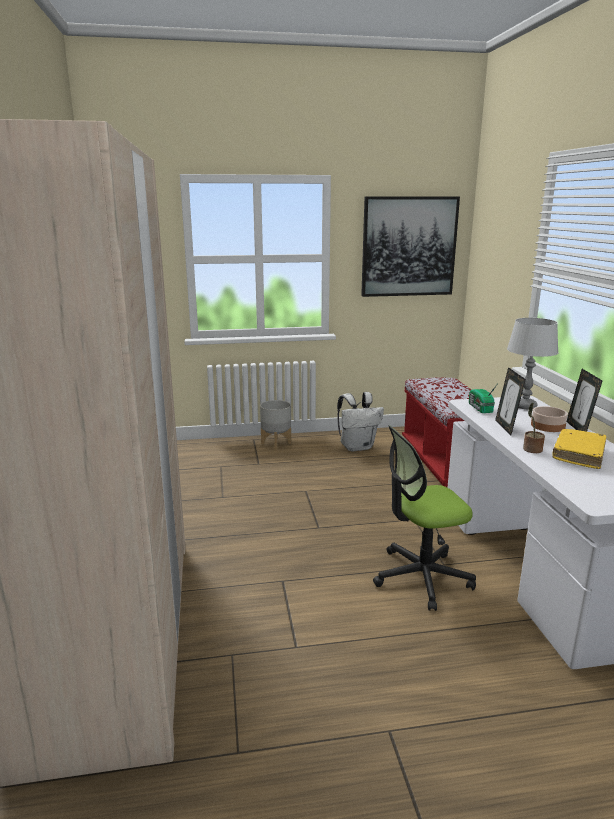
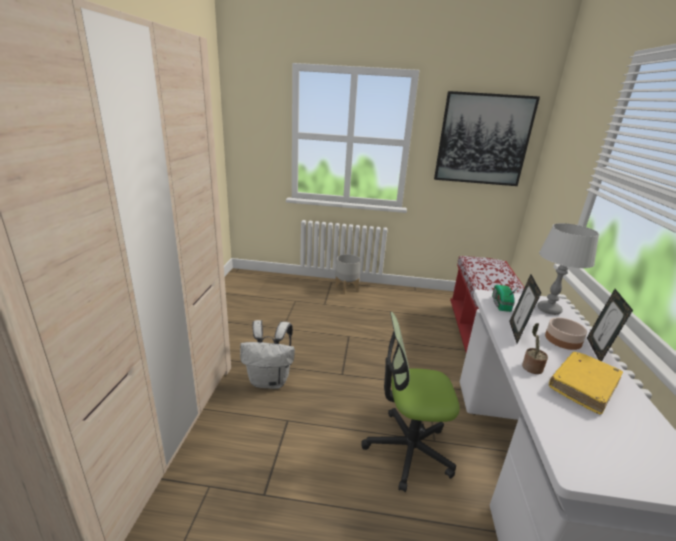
camera: 15 degrees right, 5 degrees up
(357, 447) = (409, 303): white backpack -> white backpack (270, 380)

